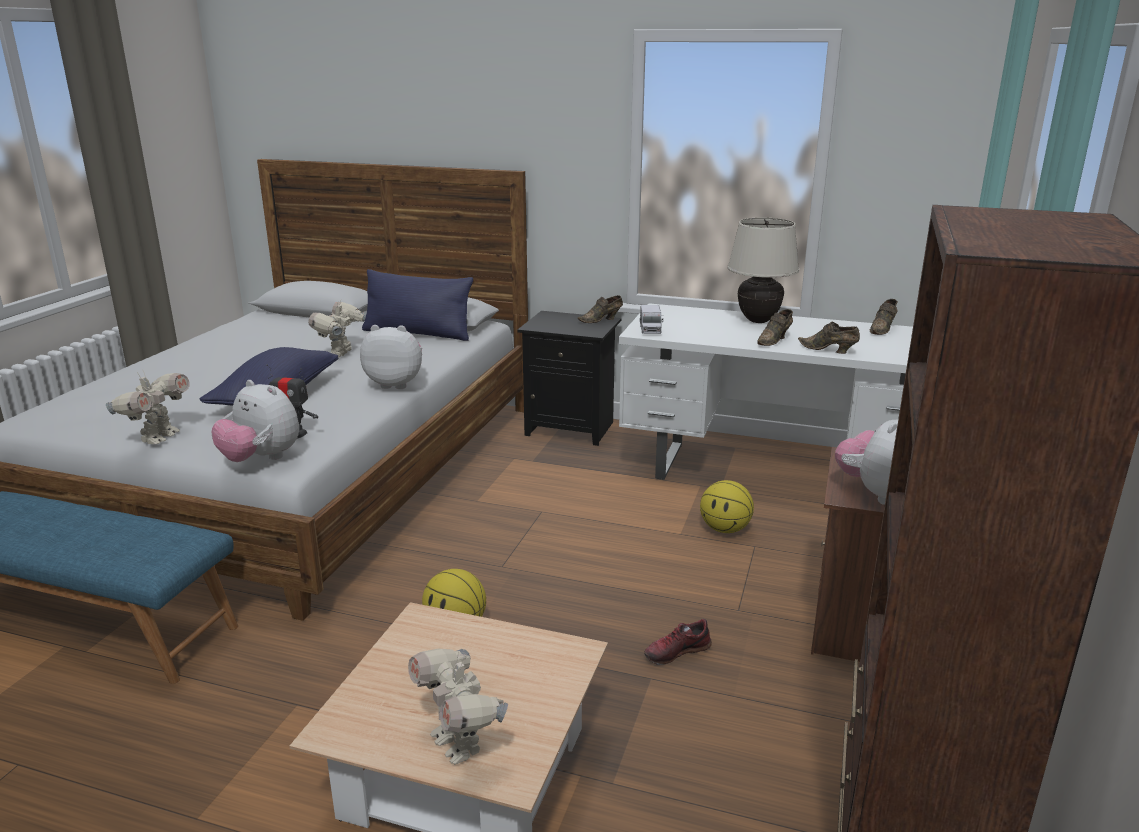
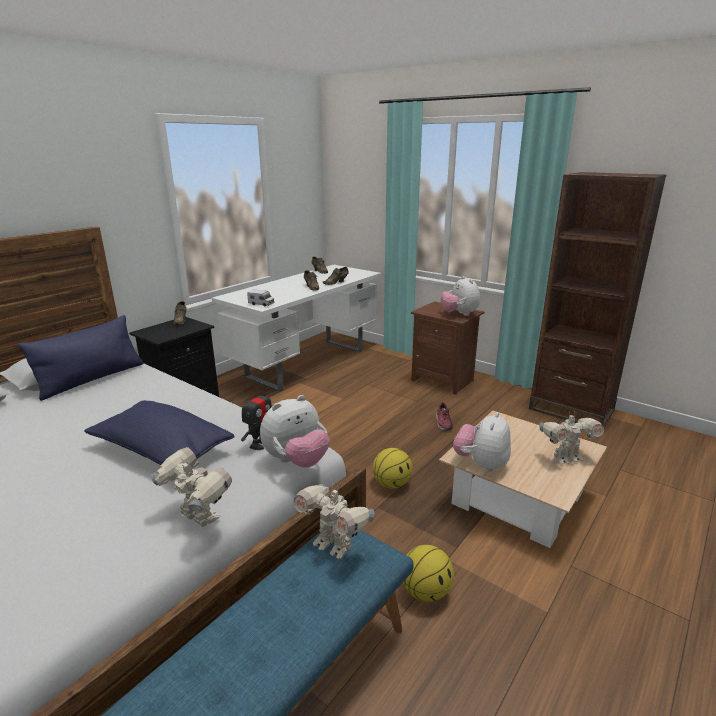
camera: 70 degrees left, 0 degrees up
(341, 354) = (91, 415): toy robot -> toy robot (334, 545)
(396, 384) = (198, 397): plush toy -> plush toy (481, 464)
(725, 529) = (348, 387): basketball -> basketball (426, 591)
(758, 320) = (278, 285): beige table lamp -> none

